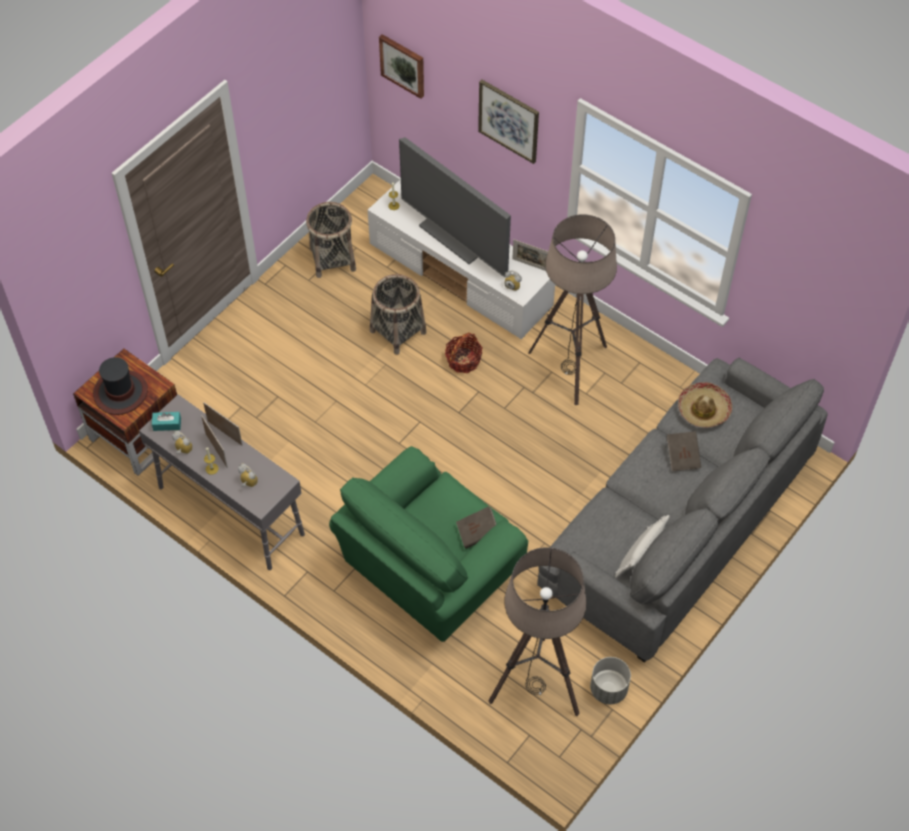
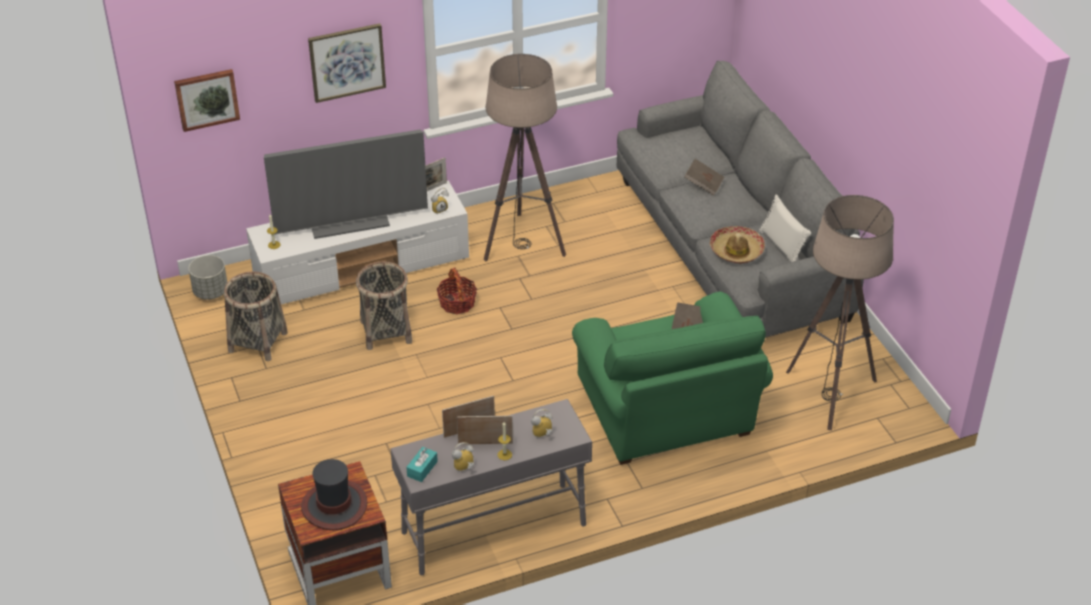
camera: 60 degrees left, 15 degrees down
(608, 689) = (862, 352): grey planter -> grey planter (211, 292)
(703, 409) = (666, 156): hat -> hat (736, 250)

